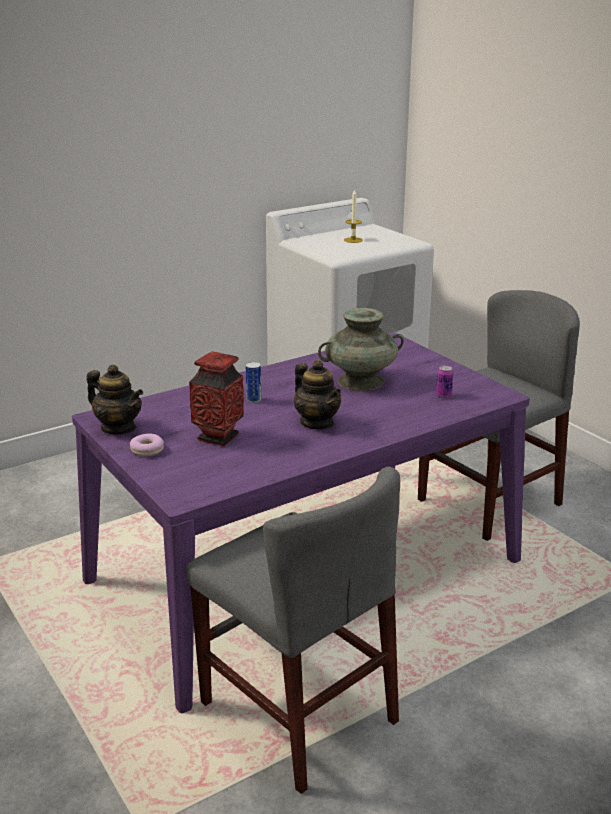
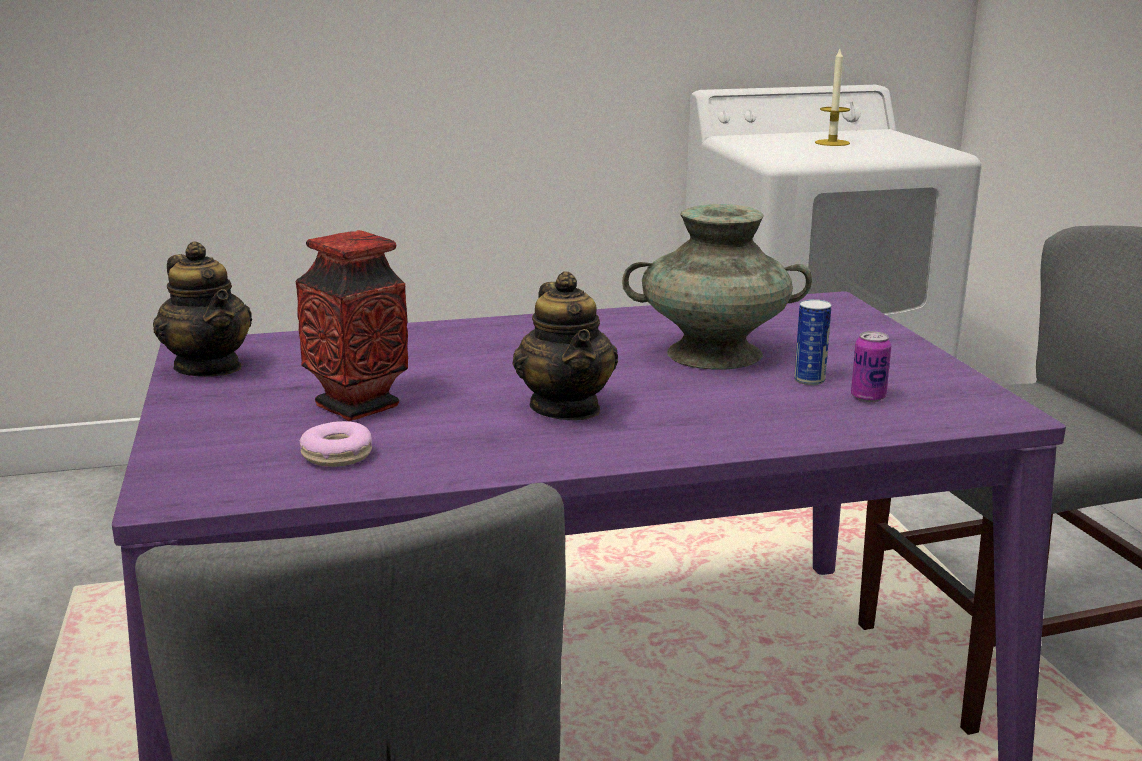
camera: 20 degrees right, 5 degrees down
(147, 450) = (213, 407): donut -> donut (337, 455)
(254, 400) = (485, 358): can -> can (809, 380)

